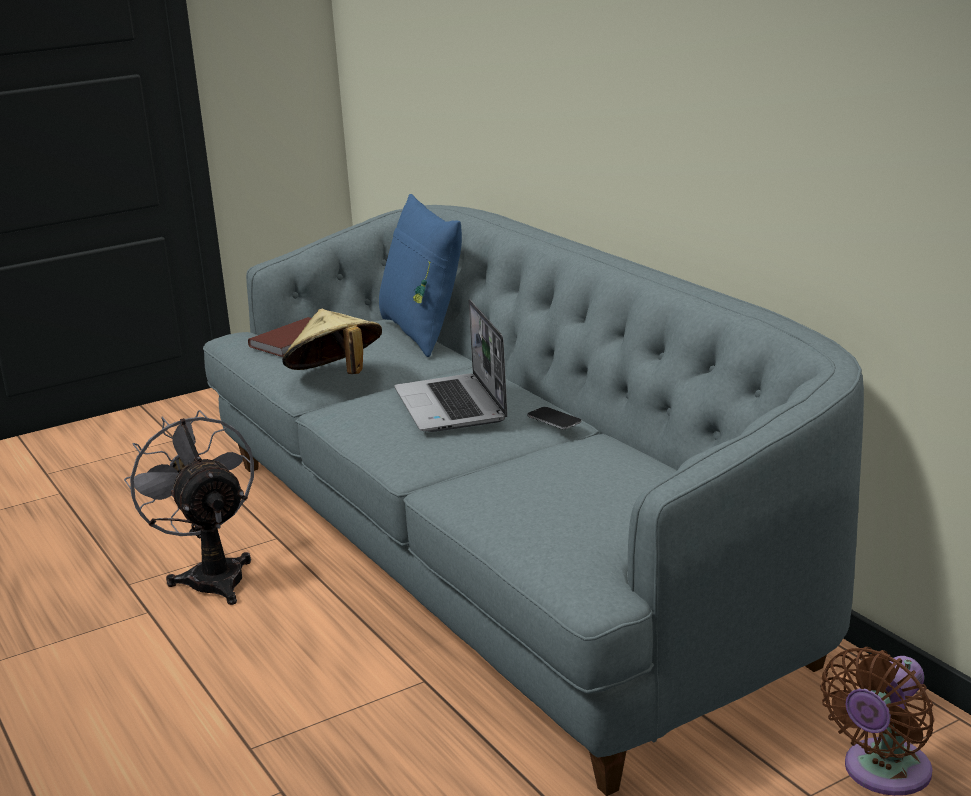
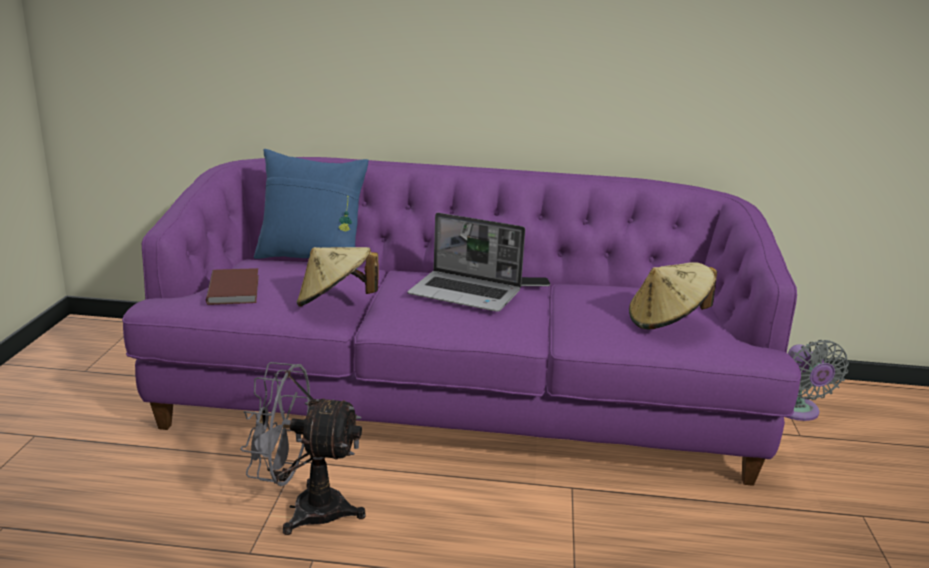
camera: 55 degrees left, 0 degrees up
(495, 557) = (459, 404): grey sofa -> purple sofa
(562, 508) = (667, 321): none -> beige hat
(882, 773) = (797, 411): brown fan -> grey fan

